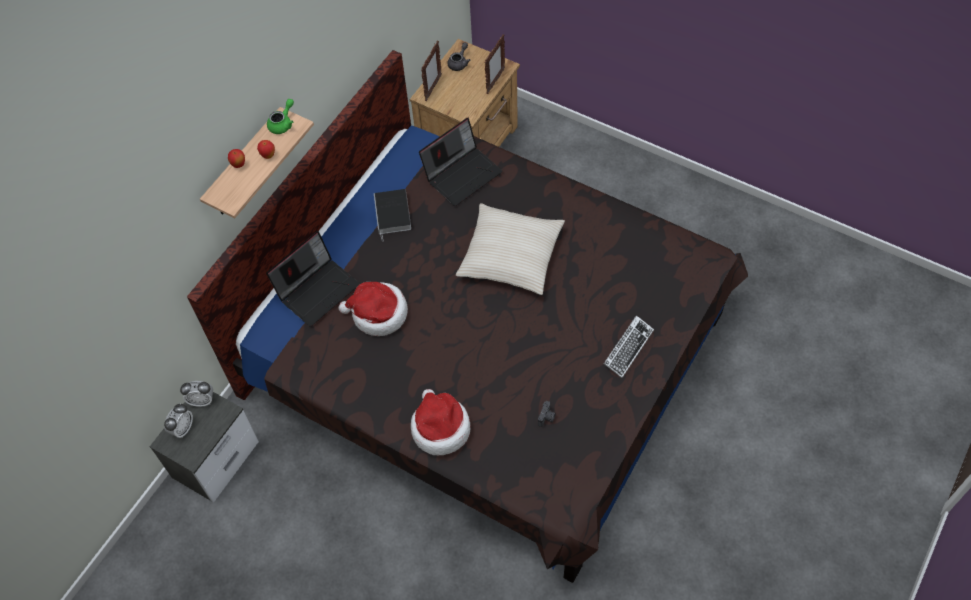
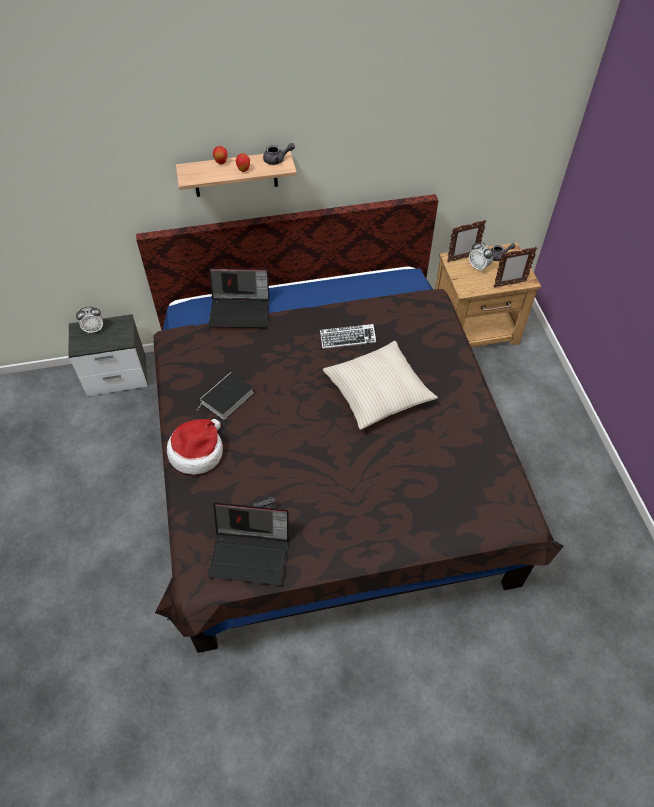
camera: 45 degrees right, 5 degrees down
(202, 400) = (122, 324): alarm clock -> alarm clock (478, 267)
(283, 124) = (277, 160): green teapot -> grey teapot
(378, 314) = (253, 353): hat -> none
(393, 215) = (338, 306): book -> book (226, 399)
(462, 173) = (412, 318): laptop -> laptop (251, 553)
(628, 348) = (378, 522): keyboard -> keyboard (347, 338)

